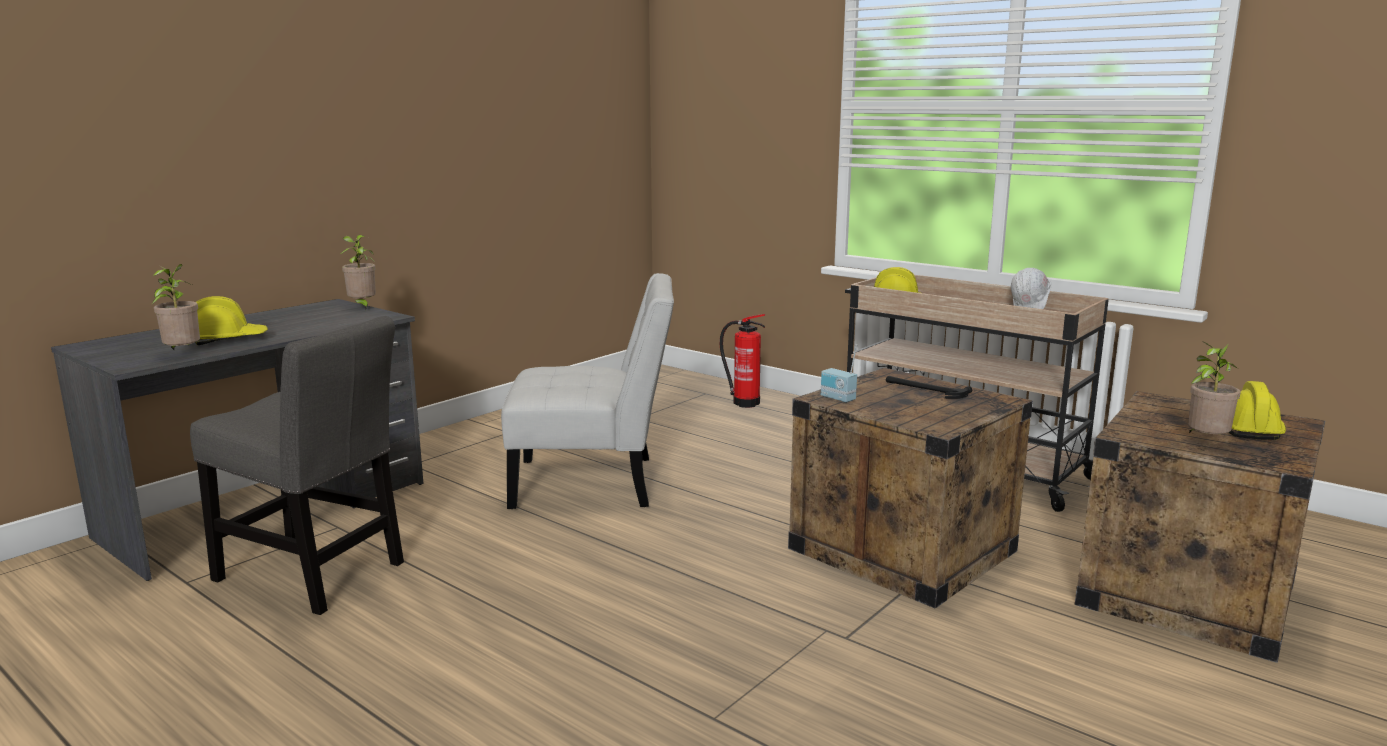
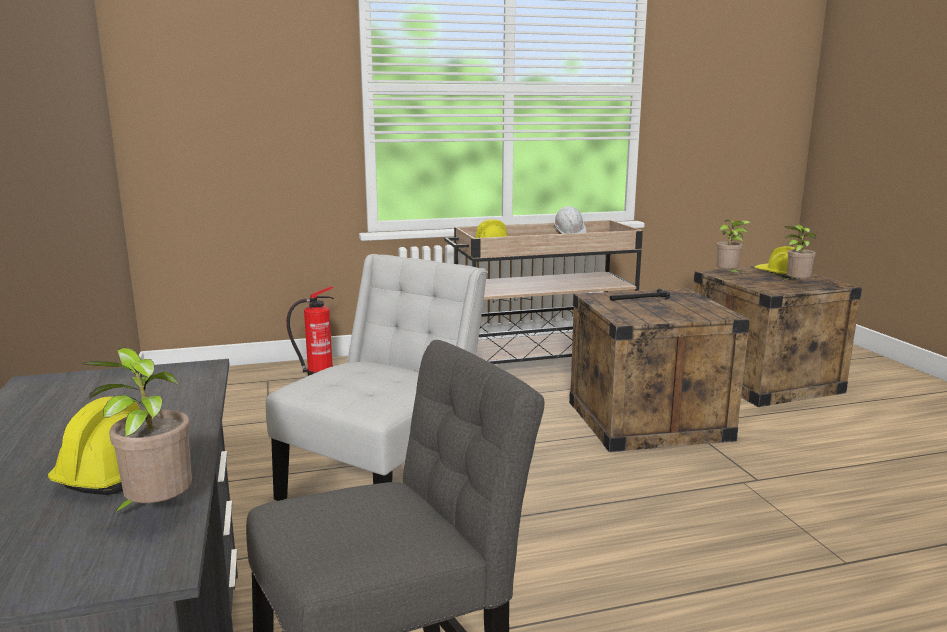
camera: 55 degrees left, 0 degrees up
(362, 307) = (108, 371): potted plant -> potted plant (728, 275)
(837, 399) = (633, 318): radio -> none

